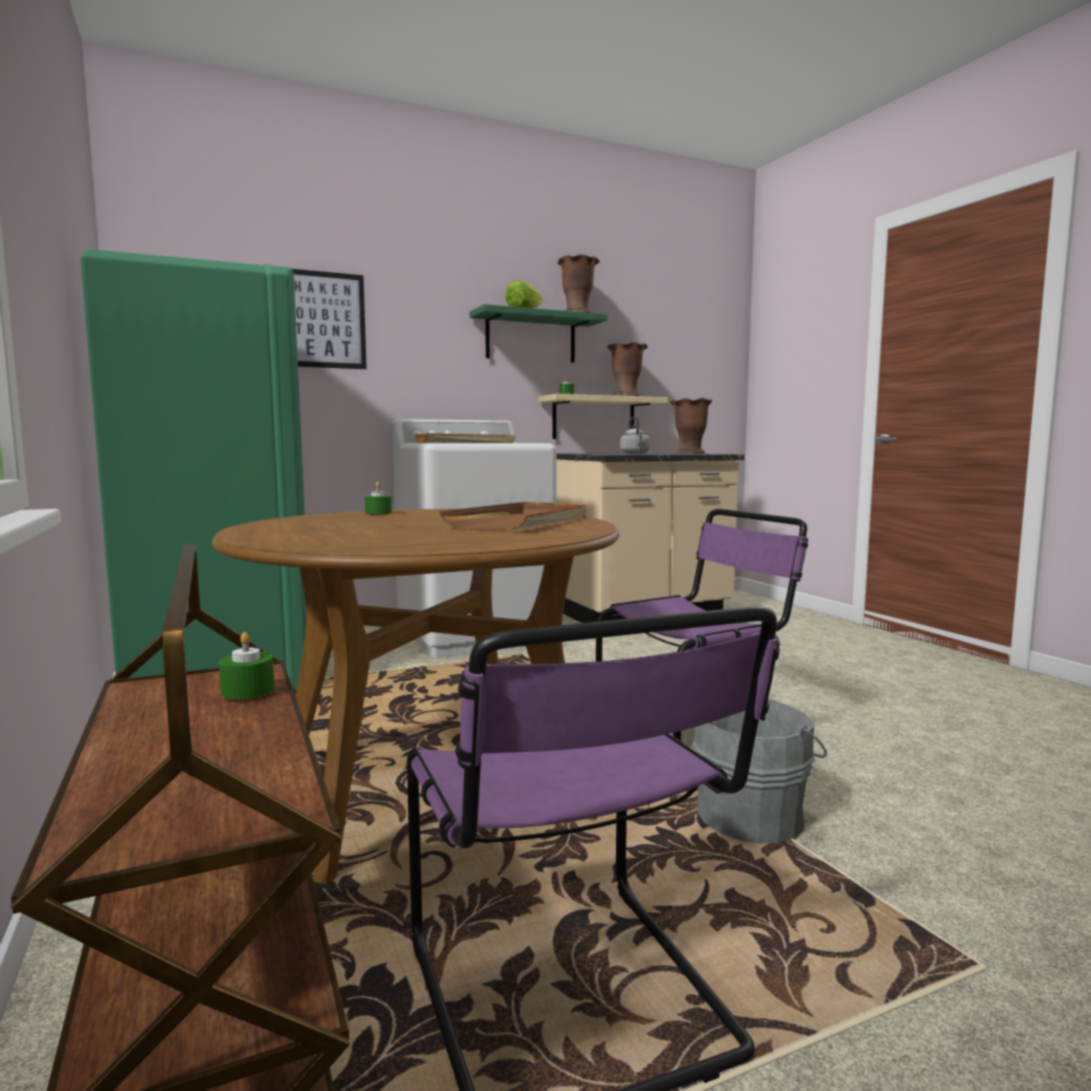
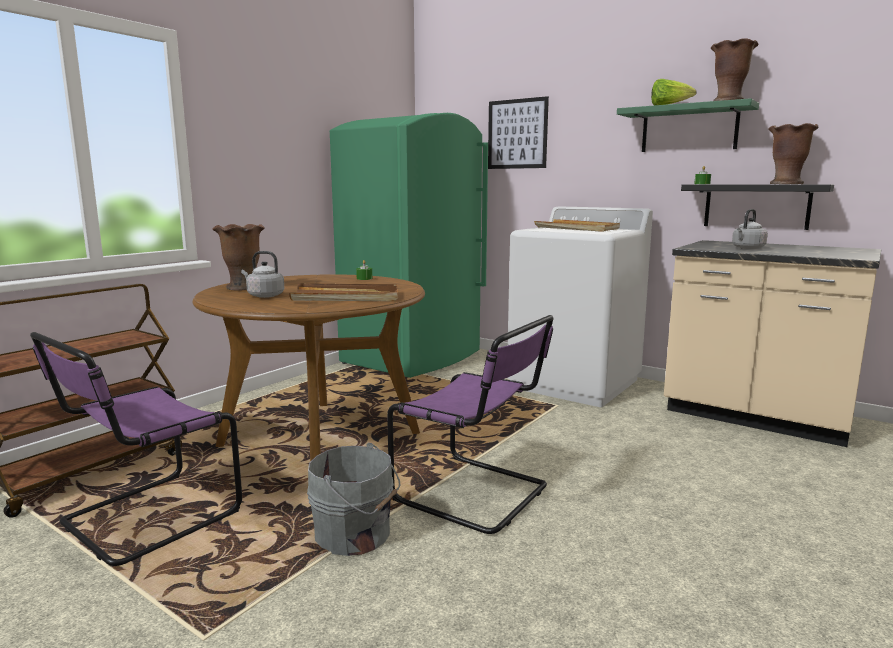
camera: 60 degrees right, 5 degrees up
(248, 690) = (122, 342): green candle -> none
(426, 536) = (264, 296): none -> grey kettle
(593, 418) = (756, 206): beige shelf -> black shelf
(690, 453) = (821, 253): brown vase -> brown vase (243, 287)

